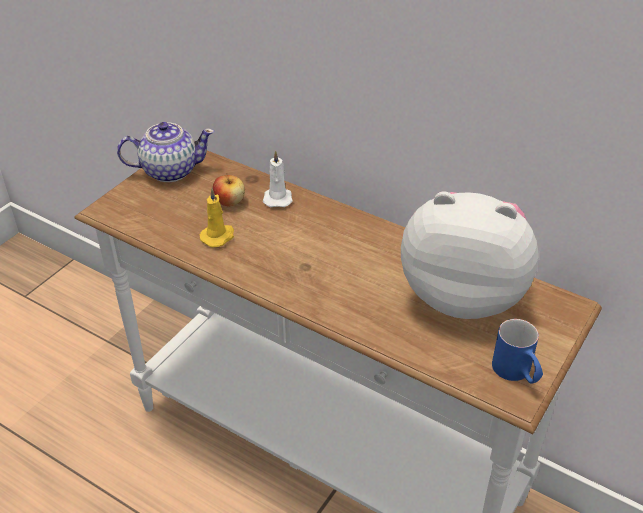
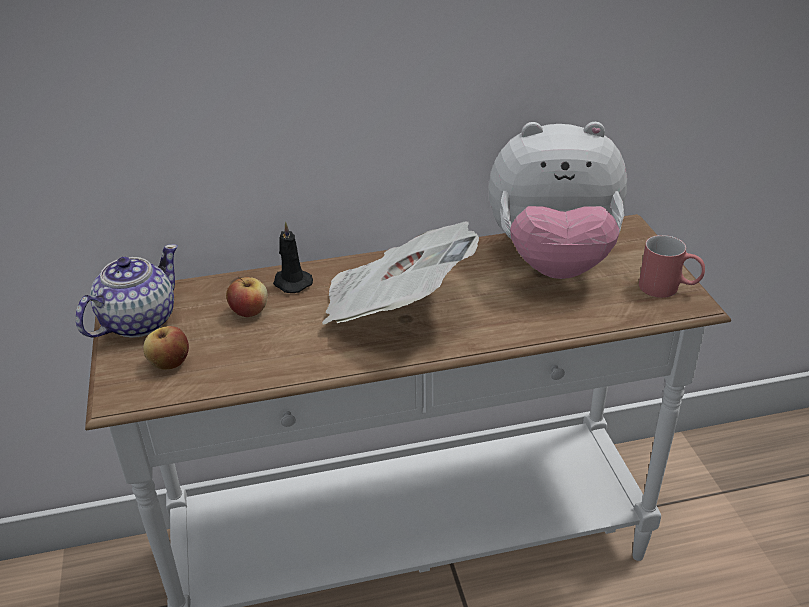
camera: 45 degrees left, 5 degrees down
(150, 206) = (169, 363): none -> apple
(218, 236) = (287, 344): yellow candle -> none
(277, 198) = (291, 282): white candle -> black candle
(310, 255) = (395, 307): none -> newspaper
(463, 294) = (553, 261): plush toy -> plush toy turned 150 degrees counterclockwise
(516, 374) = (668, 288): blue mug -> red mug

